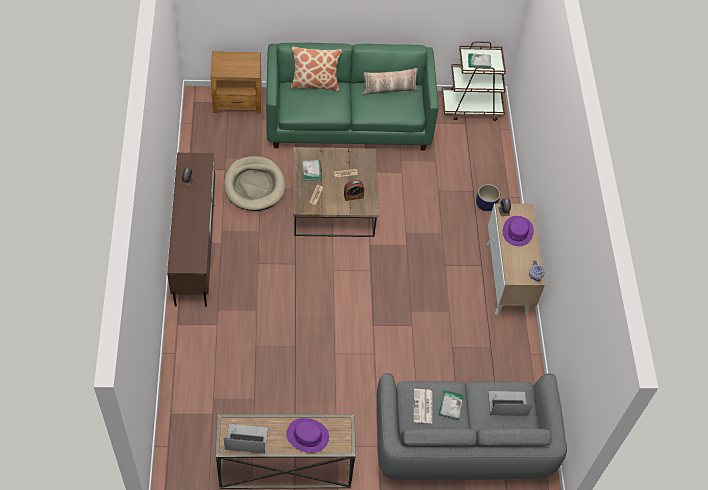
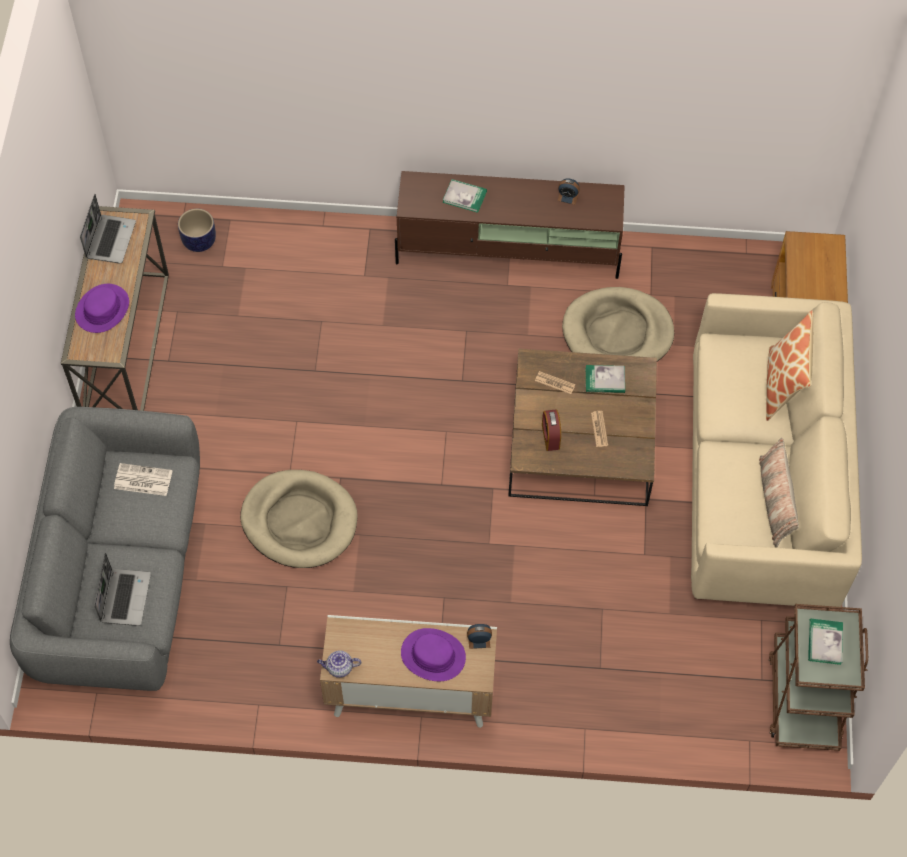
camera: 100 degrees right, 5 degrees up
(349, 120) = (761, 482): green sofa -> beige sofa
(406, 344) = (299, 521): none -> beige dog bed
(450, 405) = (137, 518): book -> book (464, 197)
(485, 205) = (568, 684): planter -> planter (199, 241)

